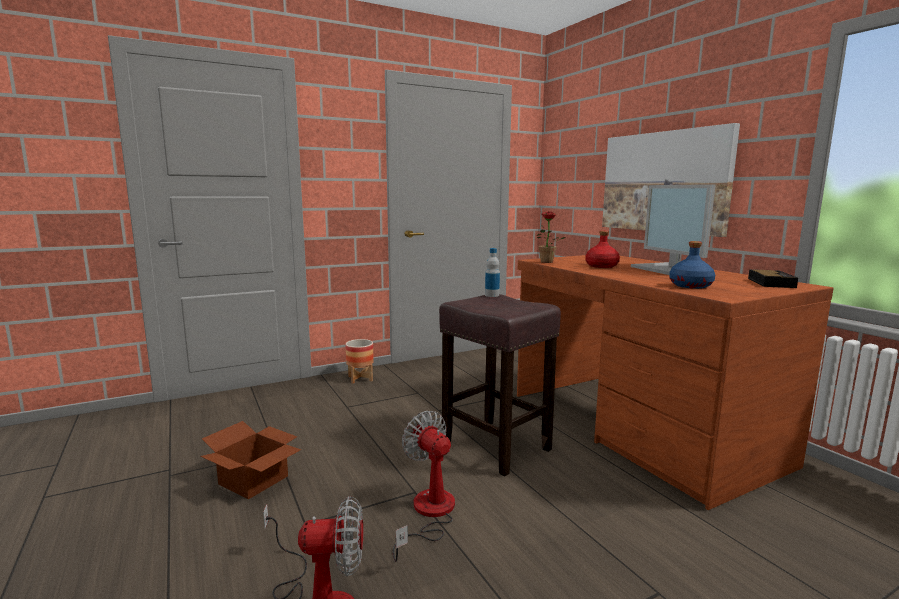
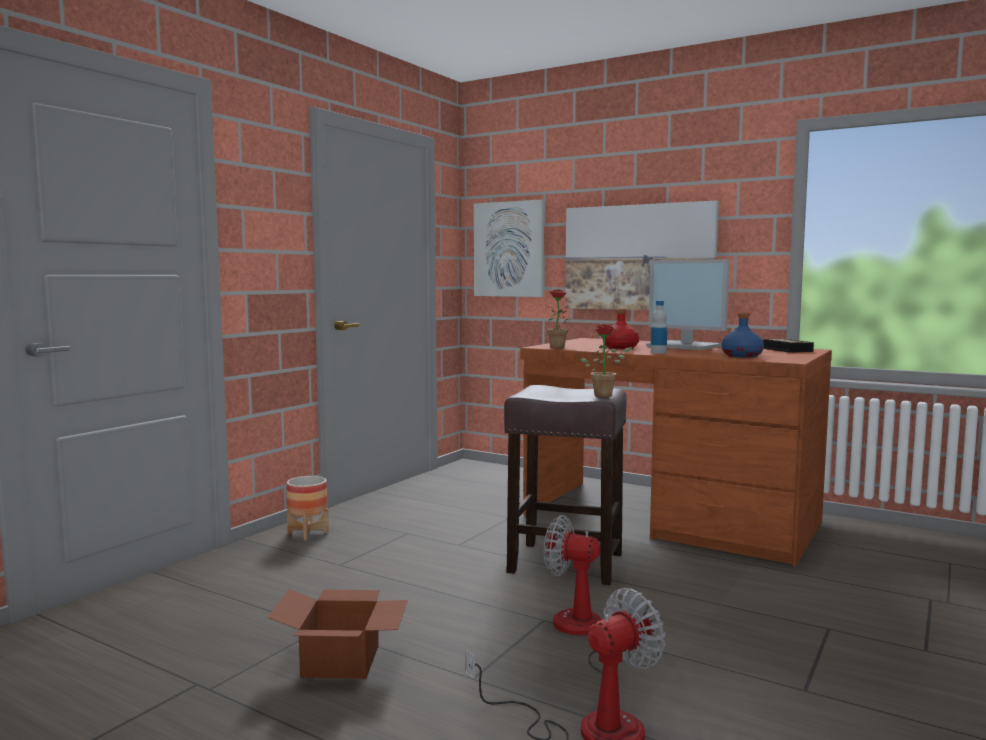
camera: 30 degrees left, 5 degrees down
(492, 295) = (539, 386): bottle -> bottle (658, 352)
(519, 311) = (606, 395): none -> potted plant
(569, 175) = (509, 249): none -> picture

